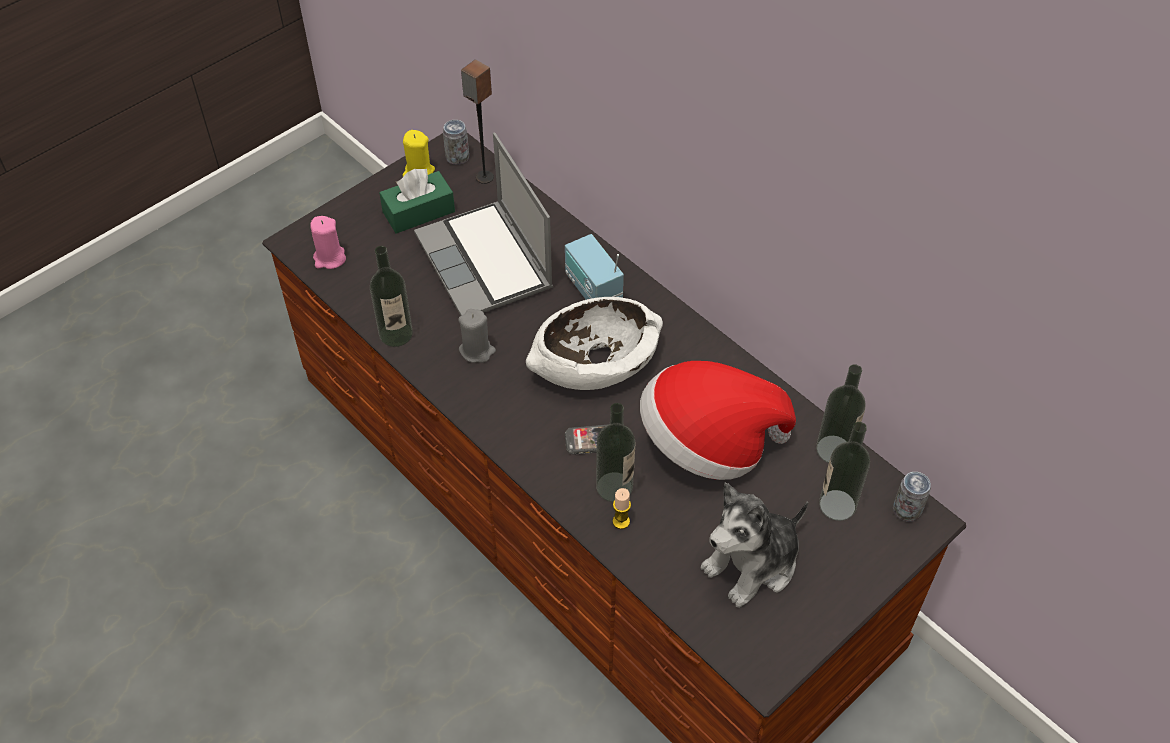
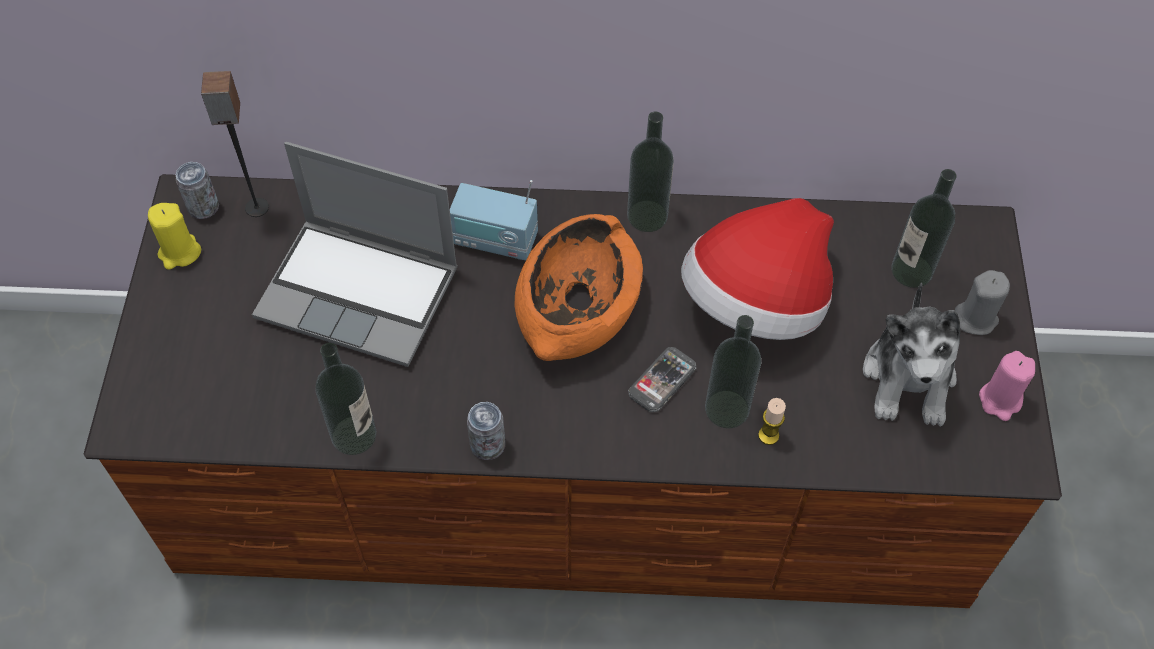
camera: 45 degrees left, 5 degrees up
(329, 258) = (187, 414): pink candle -> pink candle (1000, 400)
(418, 212) = (228, 293): green tissue box -> none
(477, 351) = (455, 386): grey candle -> grey candle (976, 318)
(595, 362) = (577, 308): white bowl -> orange bowl
(834, 449) = (856, 225): bottle -> bottle (647, 216)
(907, 510) = (963, 231): can -> can (487, 445)

